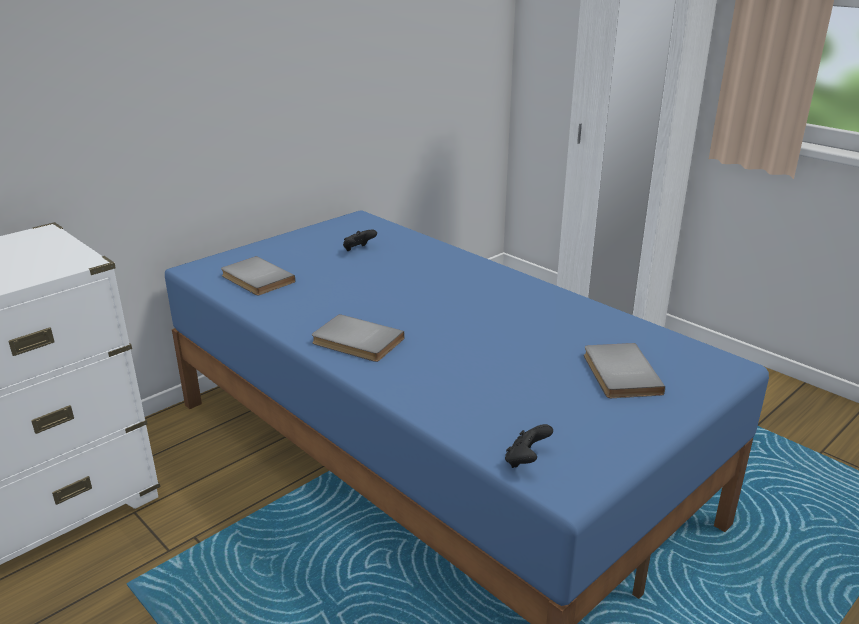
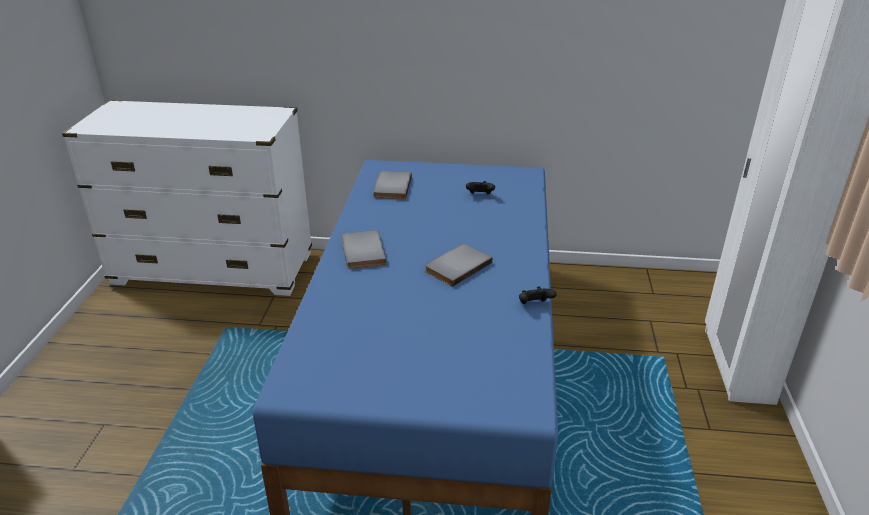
camera: 50 degrees right, 5 degrees up
(526, 460) = (299, 365): black game controller -> black game controller (534, 305)
(618, 374) = (447, 362): grey book -> grey book (456, 266)

